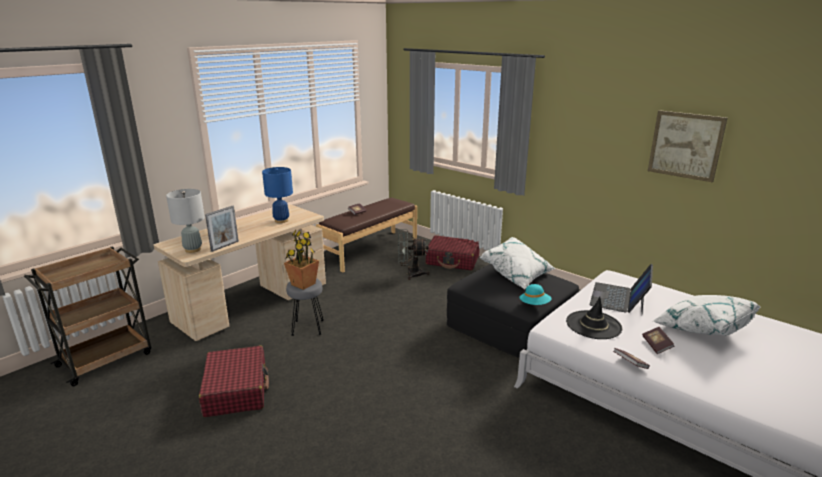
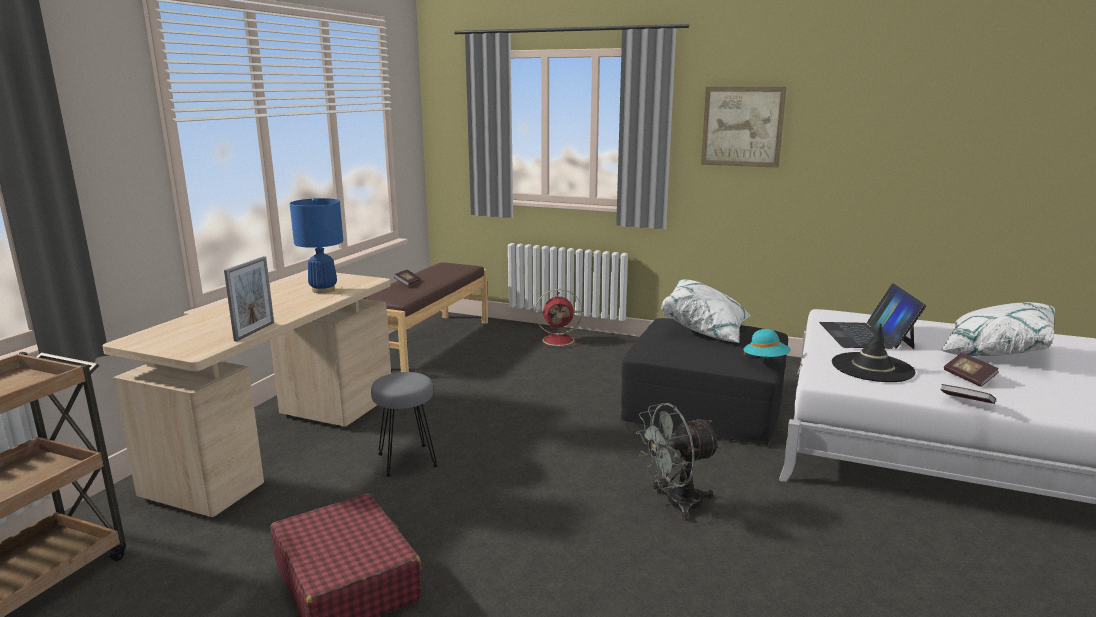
camera: 20 degrees left, 5 degrees down
(193, 249) = (195, 343): grey table lamp -> none
(303, 284) = (402, 382): potted plant -> none
(410, 274) = (514, 365): grey fan -> grey fan (675, 504)
(452, 260) = (560, 340): red suitcase -> red fan
(685, 145) = (892, 130): picture -> picture (742, 126)

